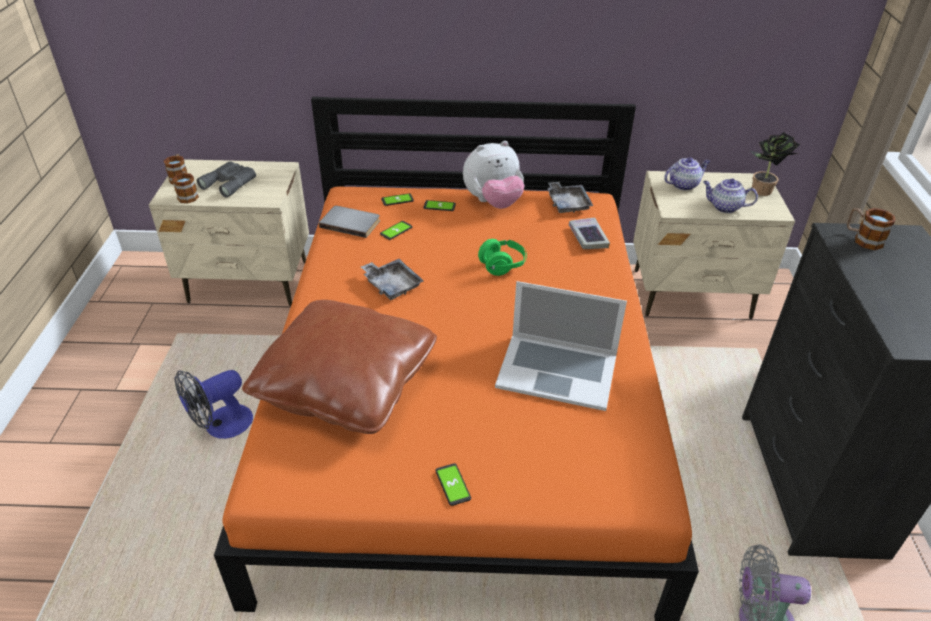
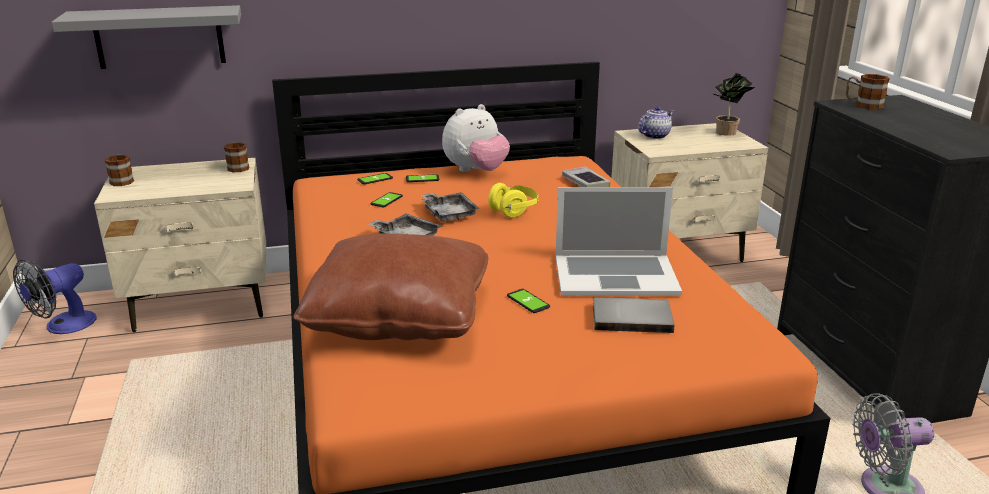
camera: 15 degrees left, 15 degrees down
(188, 195) = (139, 192): mug -> mug (237, 167)
(213, 50) = (159, 37): none -> grey shelf
(221, 426) = (220, 434): fan -> fan (63, 326)
(231, 182) = (186, 178): grey binoculars -> none
(351, 223) = (334, 200): grey book -> grey book (631, 317)
(453, 485) = (563, 371): phone -> phone (528, 302)
(502, 266) = (514, 210): green headphones -> yellow headphones
(567, 203) = (550, 164): grey tray -> grey tray (449, 213)
(724, 207) = (701, 145): teapot -> none

